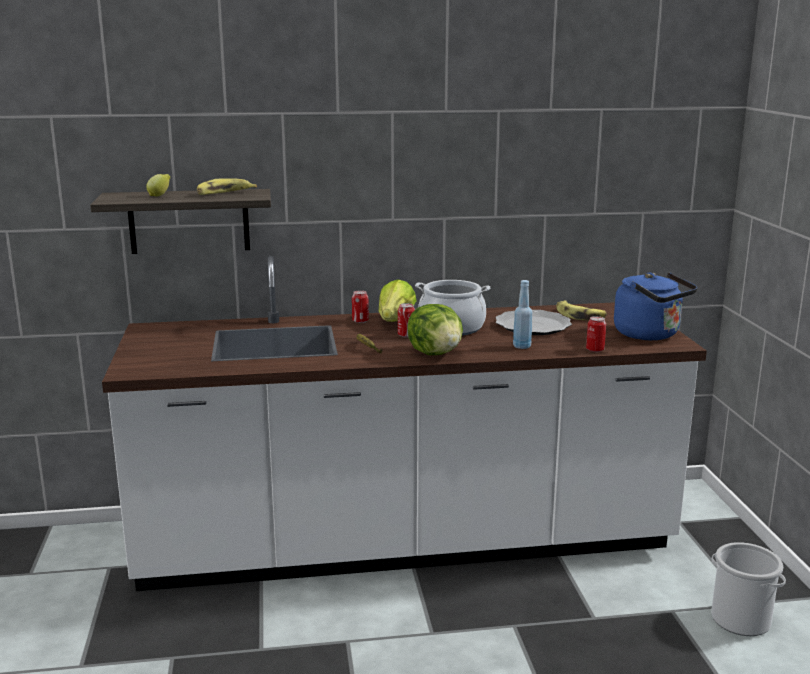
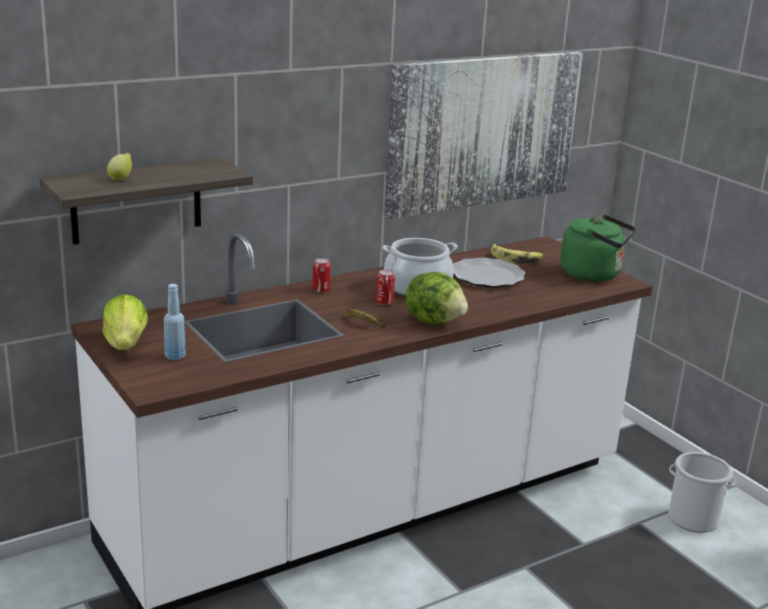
camera: 25 degrees left, 5 degrees up
(224, 194) = (189, 170): banana -> none
(395, 320) = (355, 285): lettuce -> lettuce (126, 345)
(522, 346) = (502, 302): blue bottle -> blue bottle (175, 356)
(554, 185) = (483, 131): none -> picture
(595, 350) = (566, 298): can -> none
(650, 335) = (594, 274): blue kettle -> green kettle

